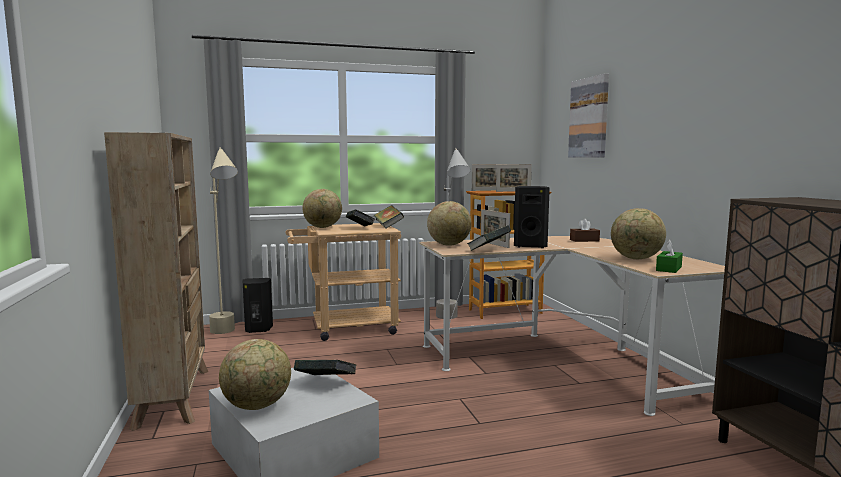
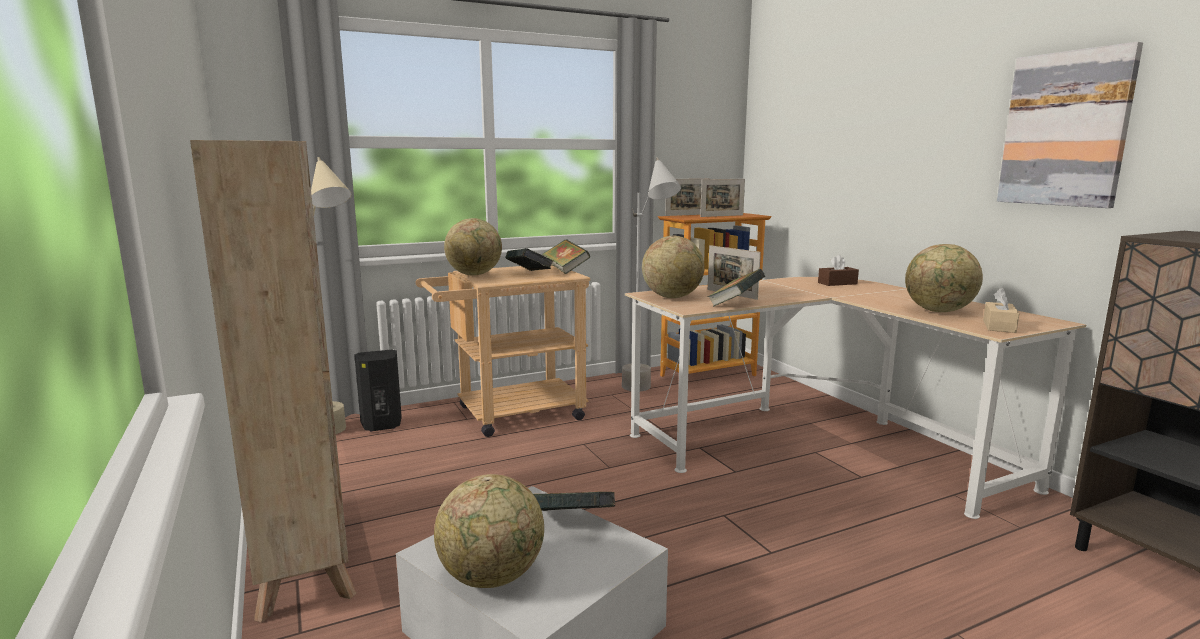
camera: 10 degrees left, 5 degrees up
(530, 246) = (781, 295): black speaker -> none
(589, 118) = (830, 116): picture -> picture (1065, 129)
(668, 269) = (999, 326): green tissue box -> beige tissue box

